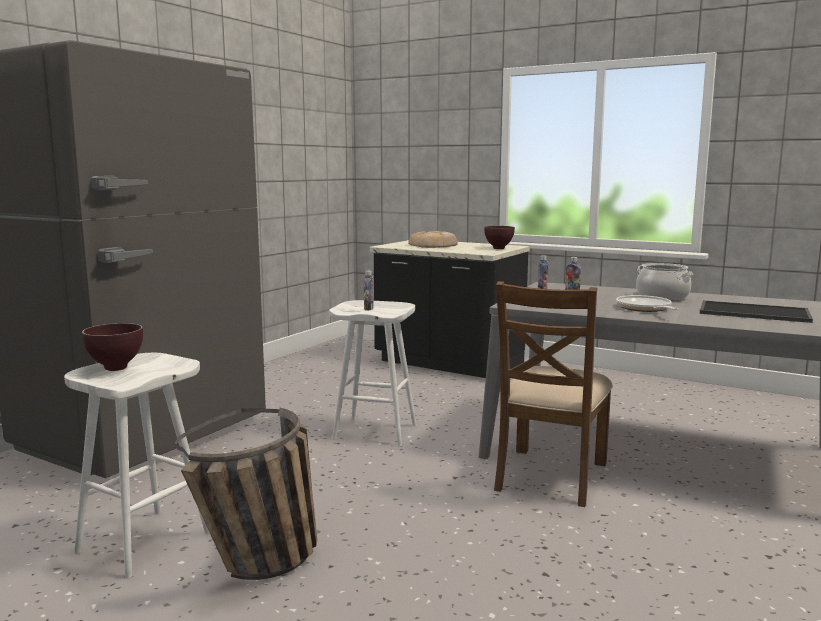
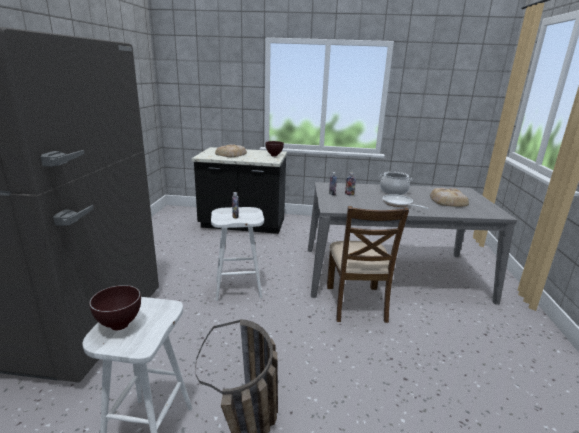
camera: 25 degrees left, 10 degrees up
(752, 312) = (448, 201): tray -> bread

